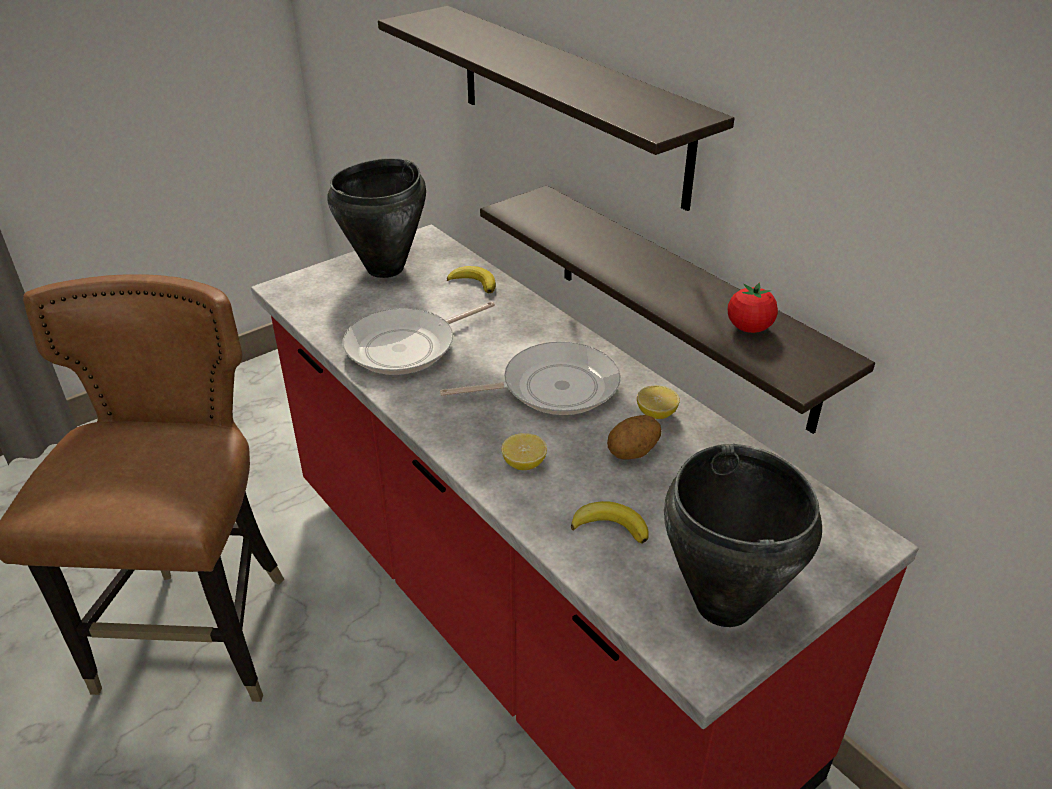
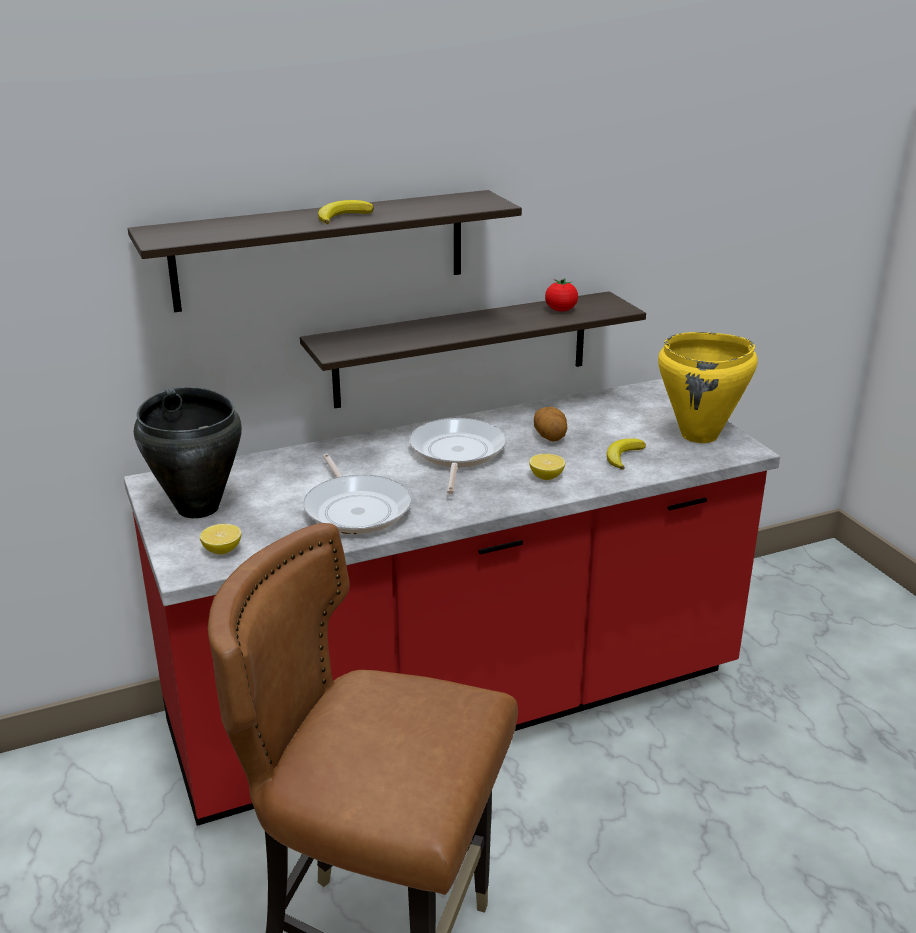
camera: 75 degrees left, 10 degrees down
(474, 282) = (267, 466): banana -> banana (343, 216)
(656, 414) = (509, 423): lemon -> lemon (222, 550)
(723, 605) = (699, 435): black cooking pot -> yellow cooking pot

